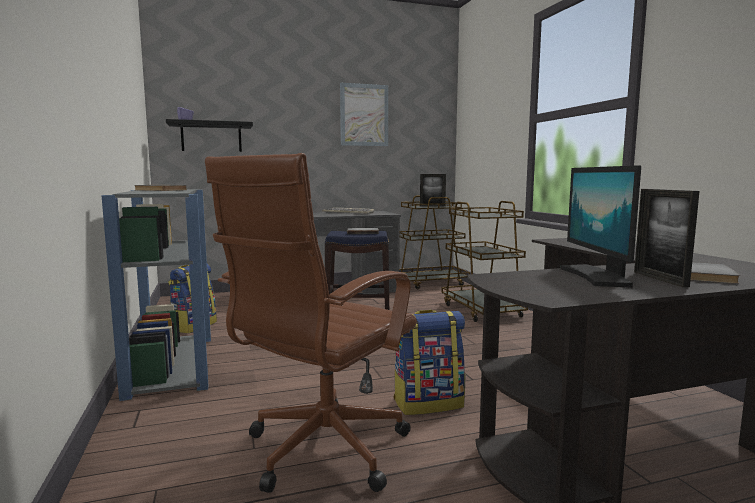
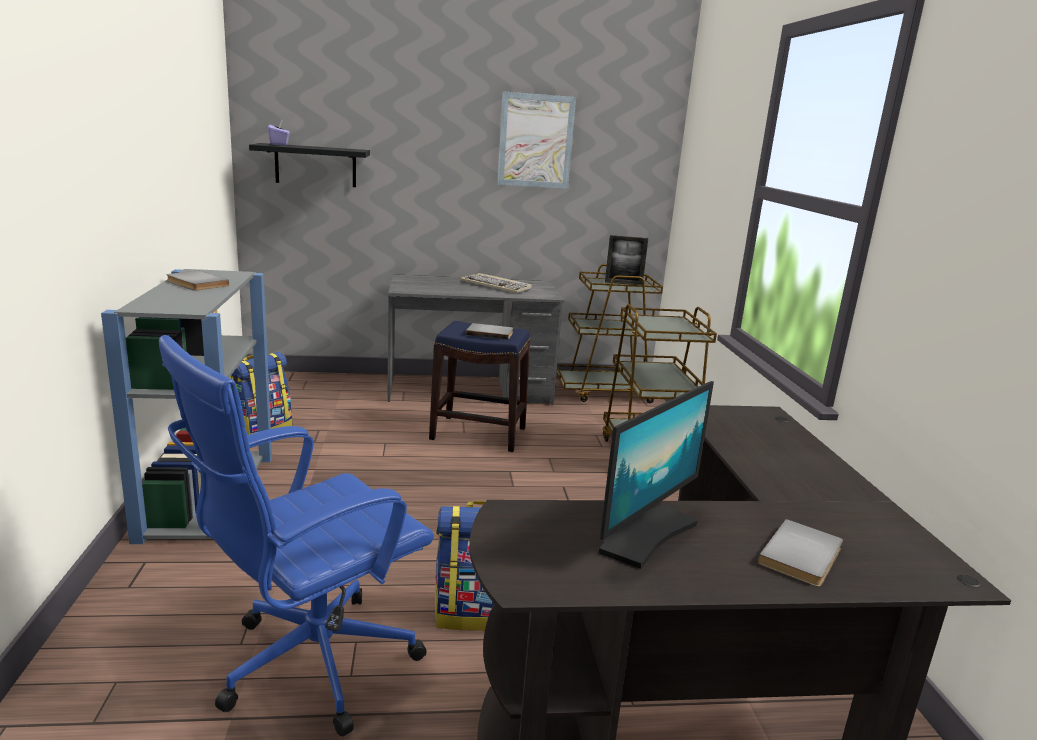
camera: 10 degrees right, 10 degrees up
(321, 453) = (309, 666): brown office chair -> blue office chair
(596, 276) = (645, 534): monitor -> monitor turned 150 degrees counterclockwise
(660, 279) = (723, 555): picture frame -> none

